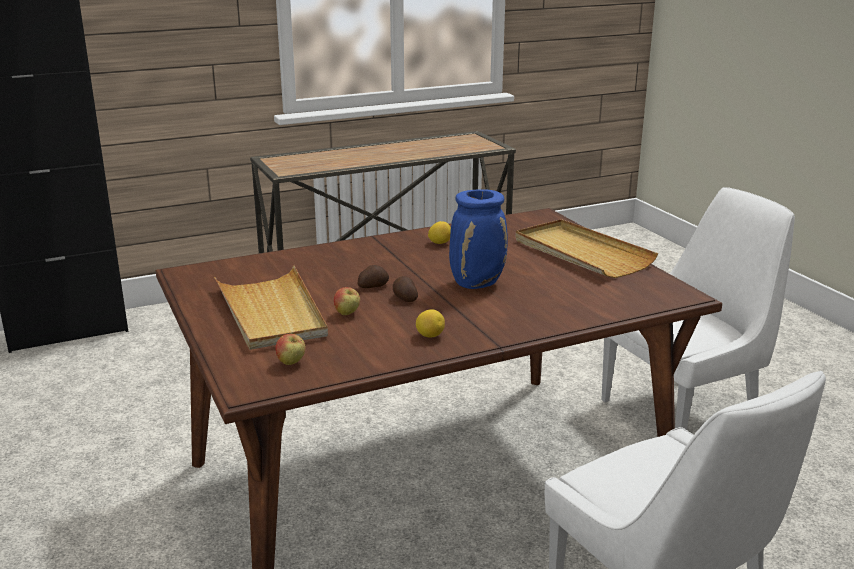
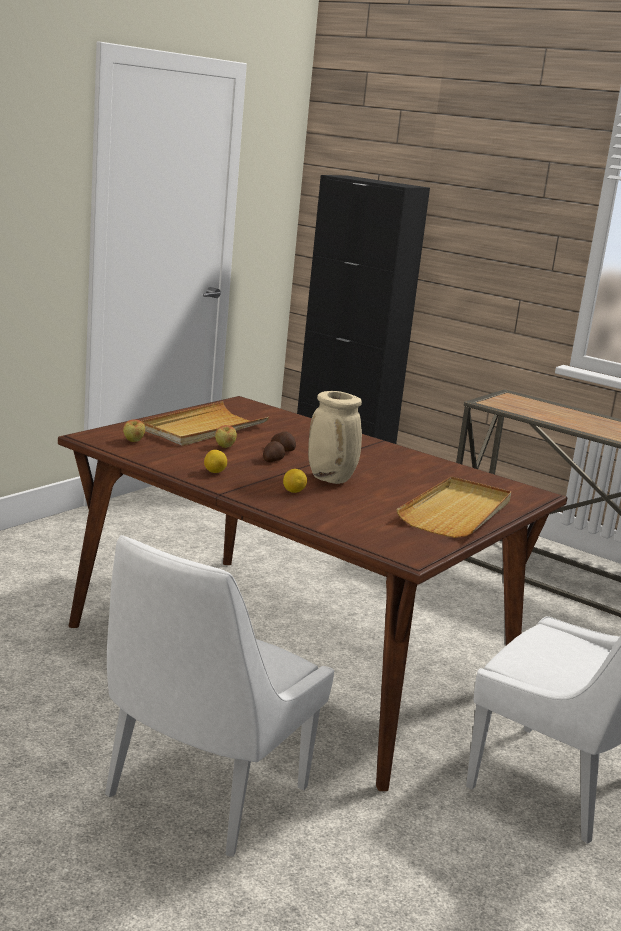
camera: 60 degrees right, 5 degrees down
(440, 243) = (402, 462): lemon -> lemon (293, 492)
(477, 283) = (332, 479): blue vase -> beige vase

